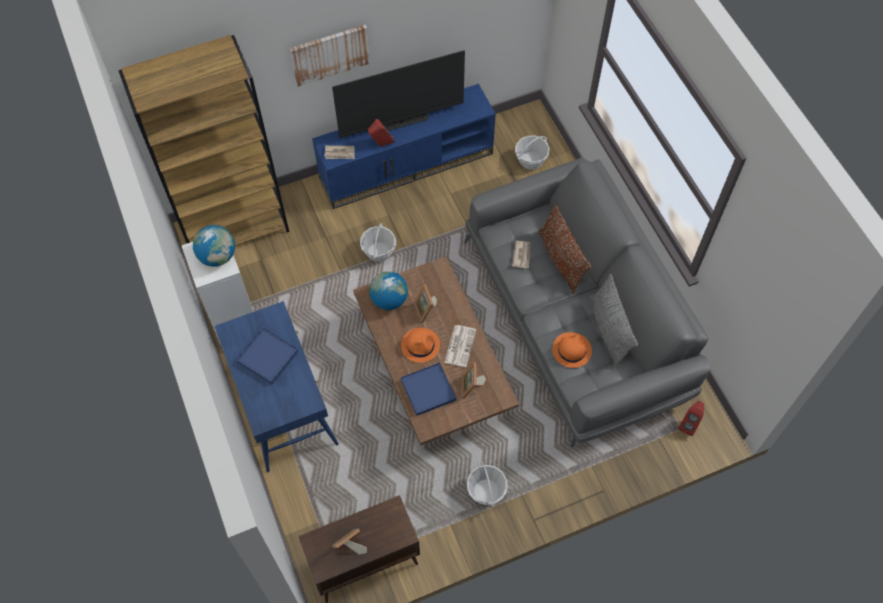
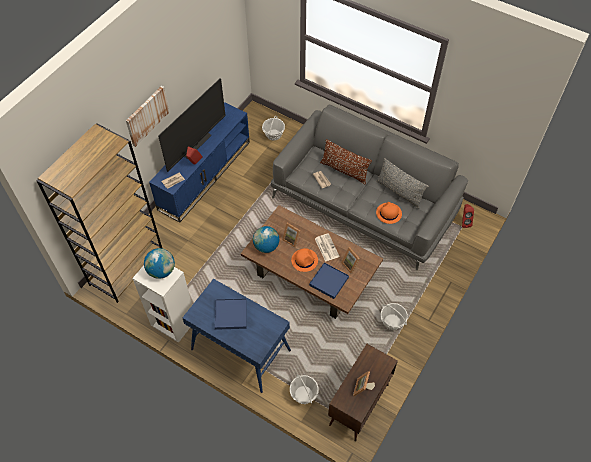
camera: 35 degrees left, 5 degrees down
(379, 252) = (227, 230): basket -> basket (303, 394)

